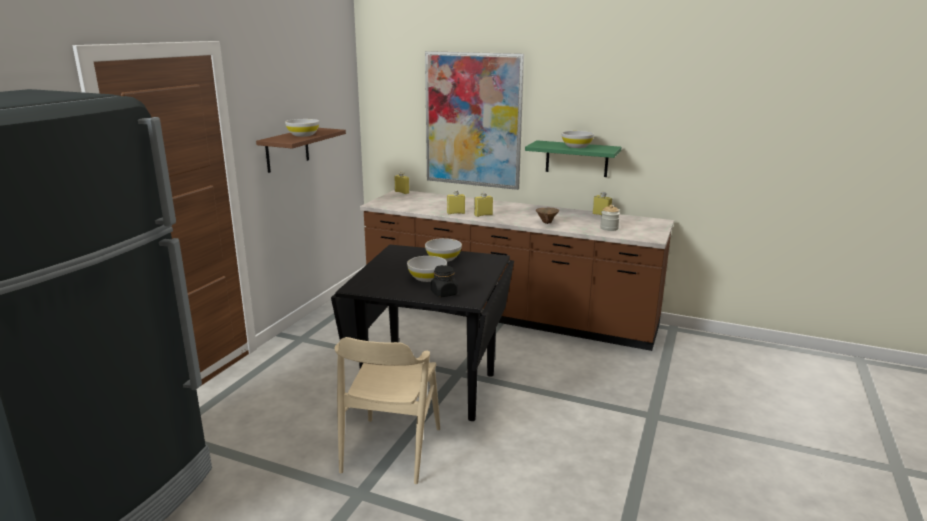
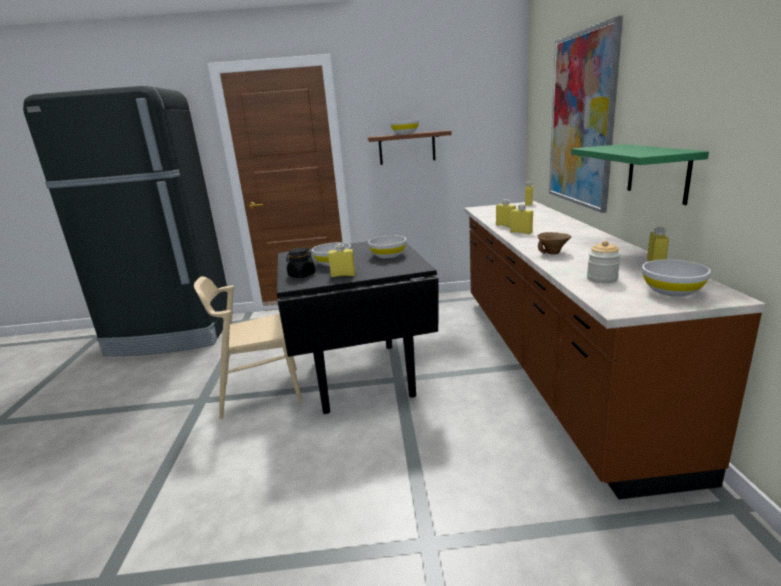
camera: 65 degrees right, 0 degrees up
(472, 280) = (343, 275): none -> yellow bottle
(576, 146) = (632, 149): white bowl -> white bowl (672, 291)

